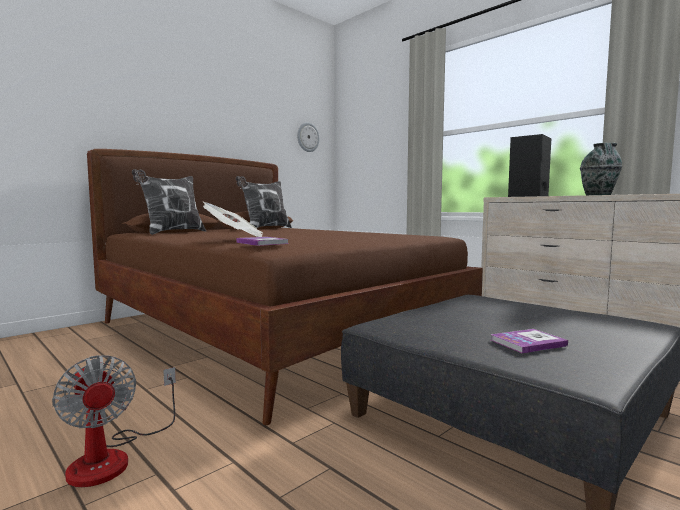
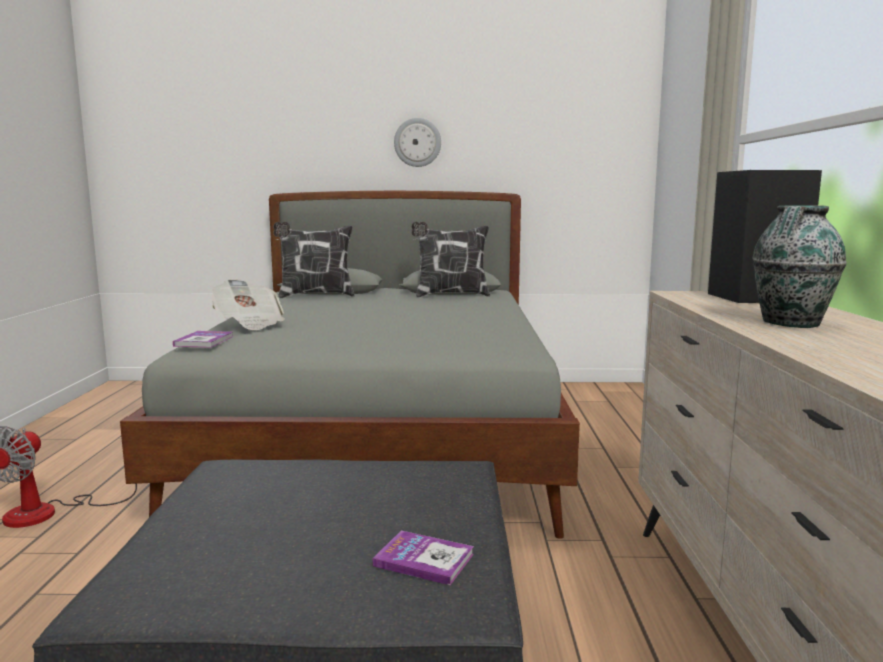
camera: 45 degrees right, 5 degrees up
(274, 332) = (383, 440): brown bed -> grey bed
(307, 137) = (596, 142): wall clock -> wall clock (417, 142)
(528, 343) = (236, 547): book -> book (424, 560)

